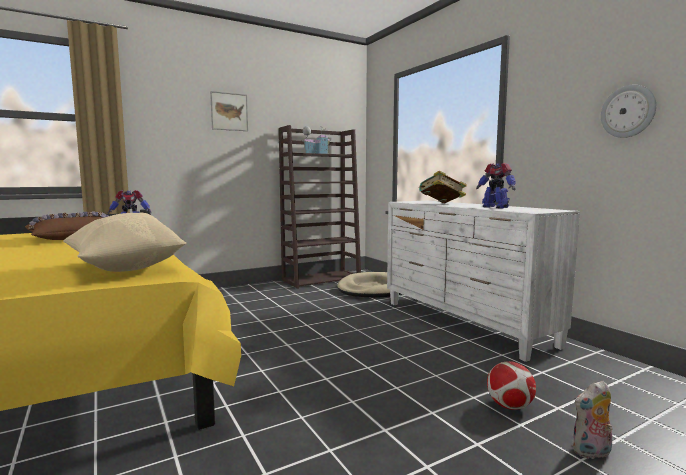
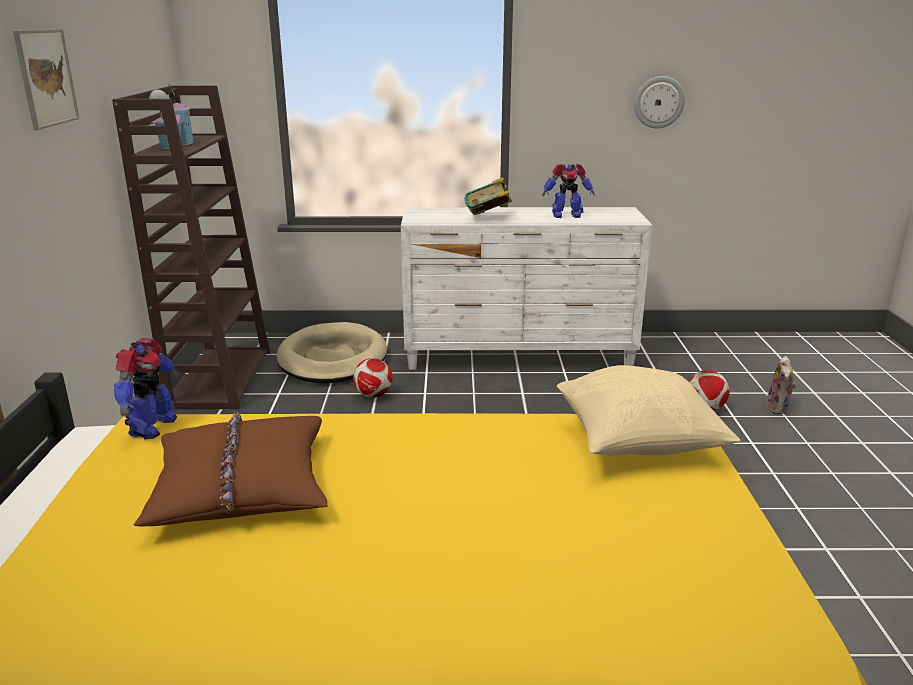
camera: 60 degrees left, 15 degrees up
(347, 304) = (373, 395): none -> football

